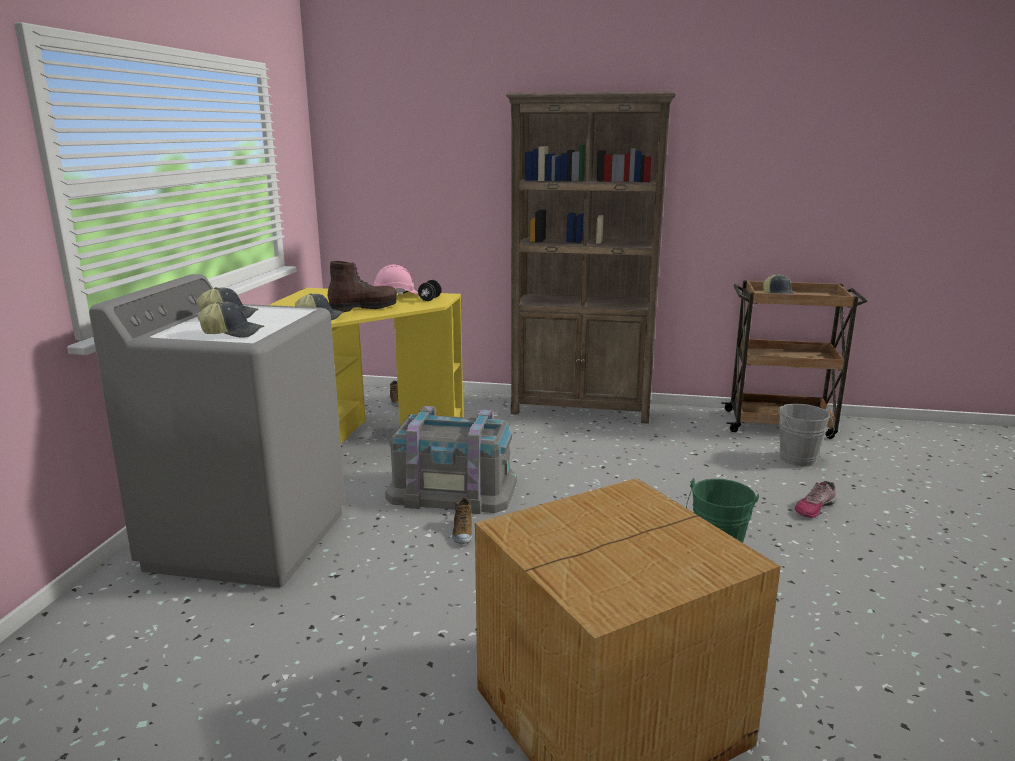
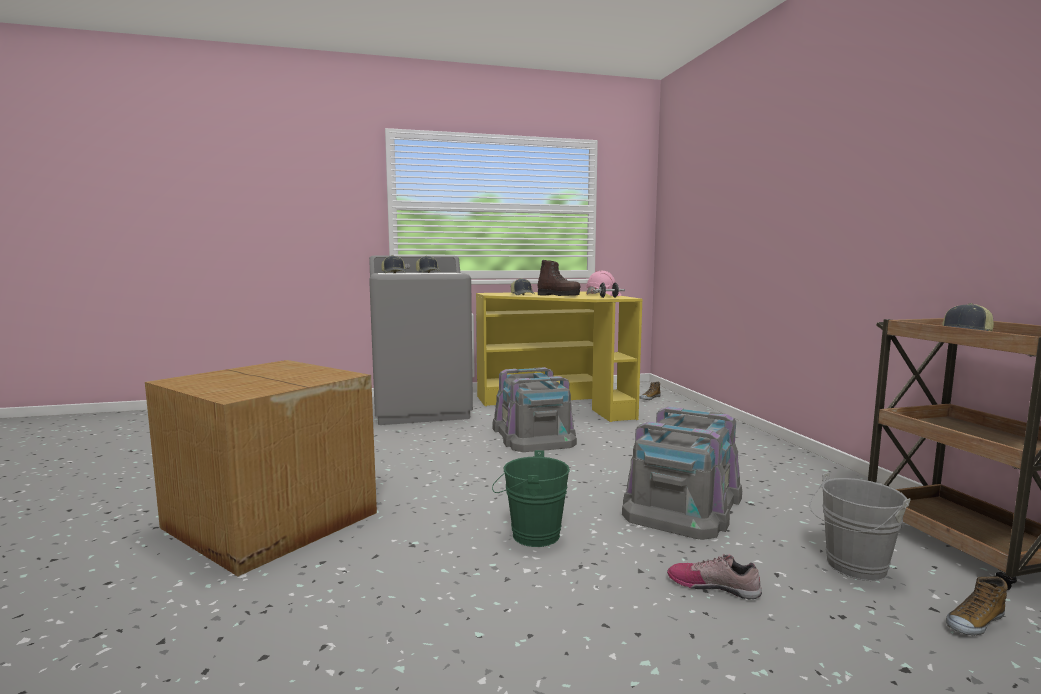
camera: 65 degrees right, 10 degrees down
(462, 532) = (474, 447): shoe -> shoe (974, 622)
(582, 409) = (761, 445): brown bookcase -> none
(683, 475) = (684, 503): none -> grey storage box

